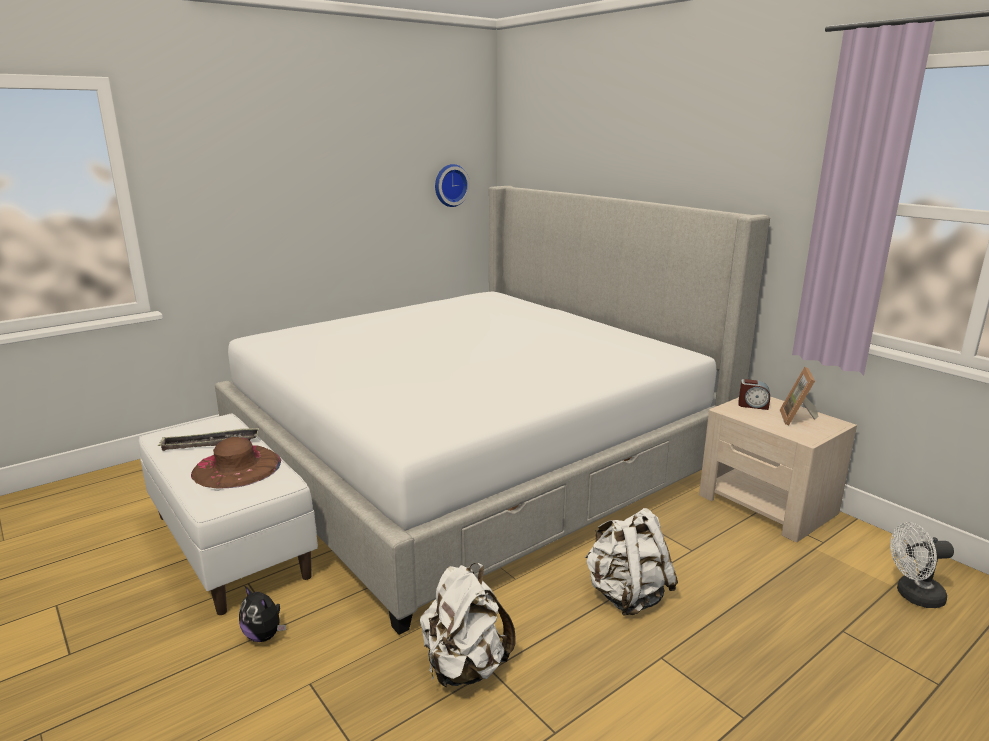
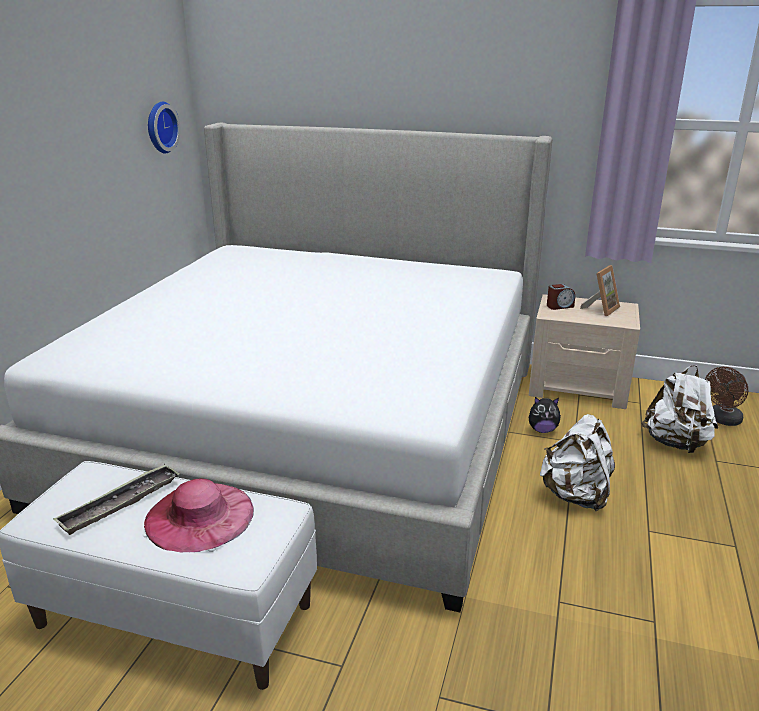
camera: 35 degrees left, 5 degrees up
(236, 467) = (199, 516): brown hat -> pink hat
(264, 635) = (339, 681): plush toy -> plush toy (542, 430)
(465, 667) = (539, 610): white backpack -> white backpack (676, 443)
(798, 419) = (601, 309): picture frame -> picture frame turned 120 degrees counterclockwise
(913, 596) = (722, 420): white fan -> brown fan

